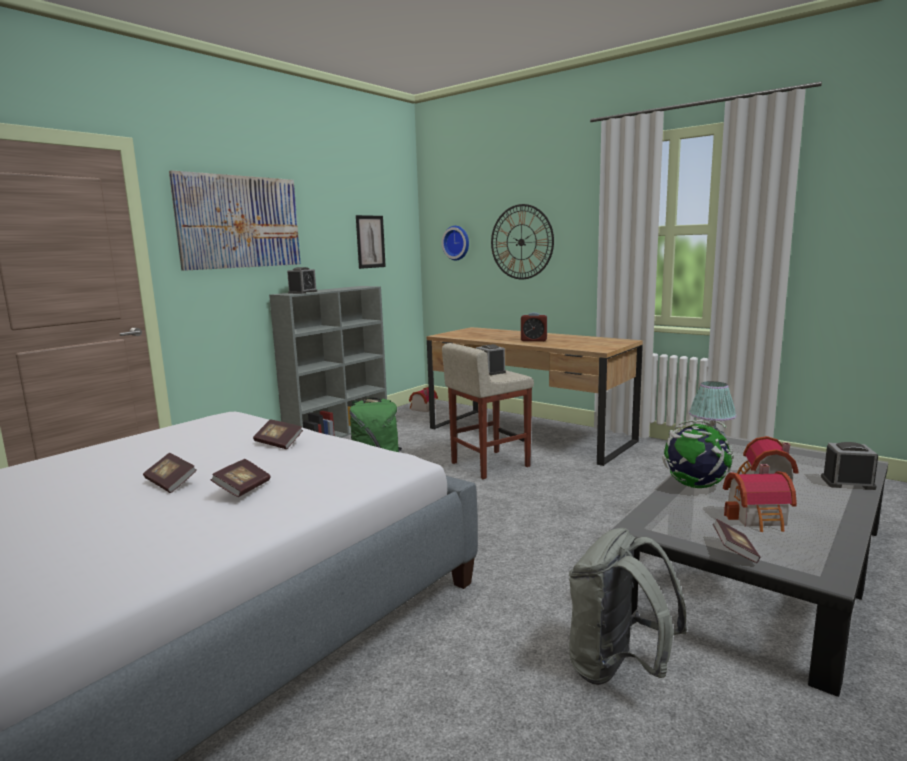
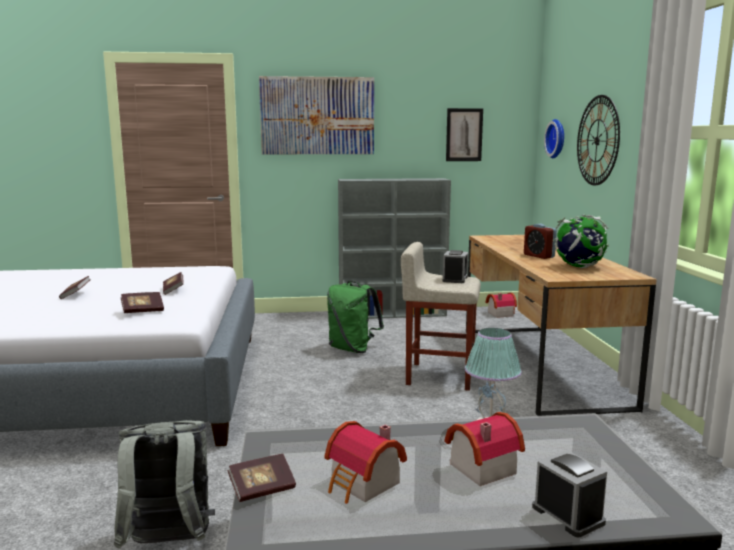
camera: 45 degrees right, 0 degrees up
(243, 489) = (78, 307): book -> book (142, 311)
(302, 292) = (363, 179): alarm clock -> none
(695, 486) = (403, 438): globe -> globe (578, 267)

